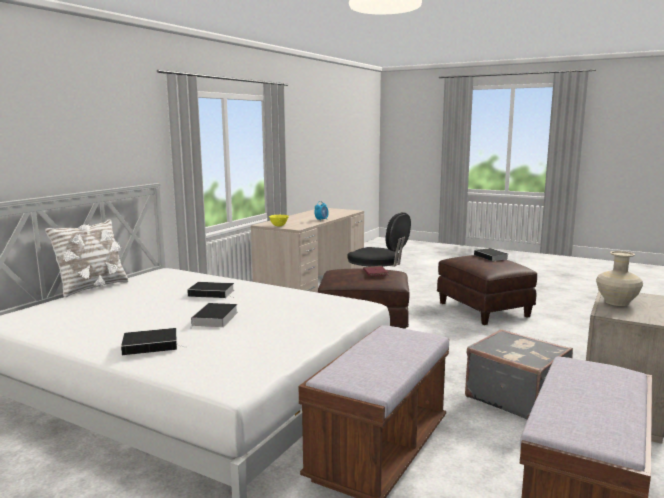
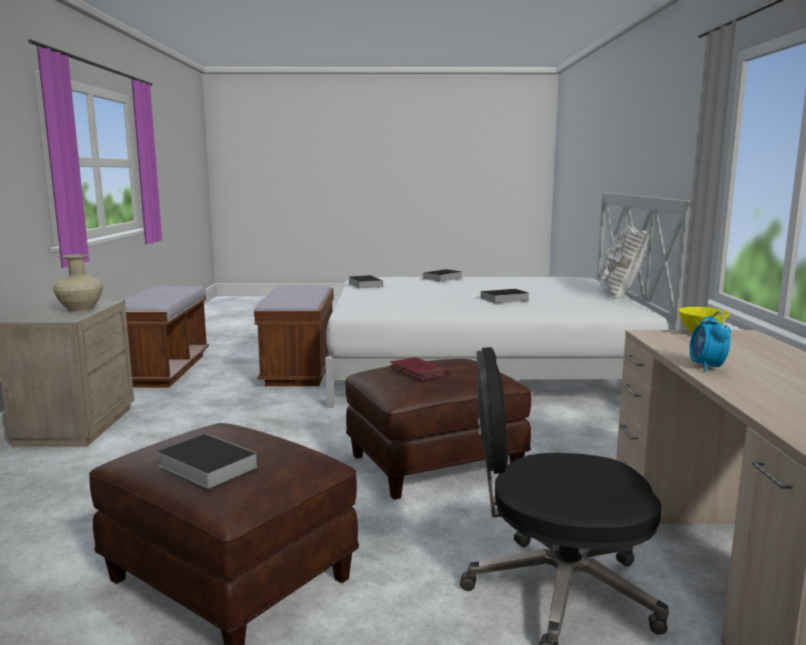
camera: 150 degrees right, 0 degrees up
(215, 319) = (441, 287): book -> book (364, 284)
(516, 397) = (190, 417): grey suitcase -> none

